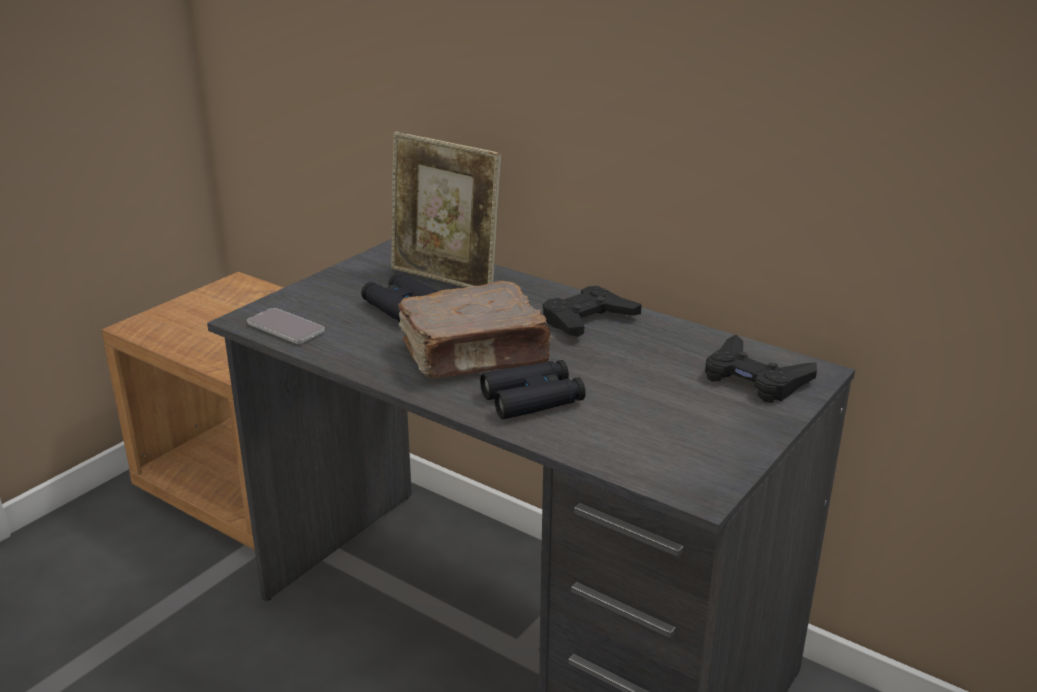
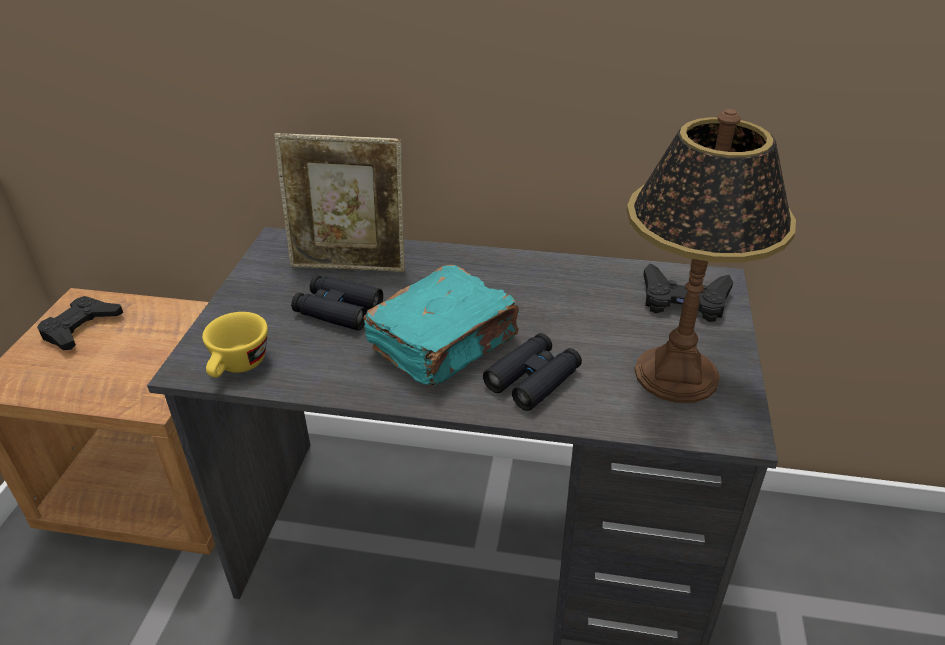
camera: 25 degrees left, 10 degrees up
(286, 327) = (238, 367): phone -> yellow cup
(476, 354) = (445, 344): brown book -> turquoise book
(587, 320) = (509, 277): black game controller -> black game controller (81, 328)
(682, 433) = (677, 375): none -> table lamp

